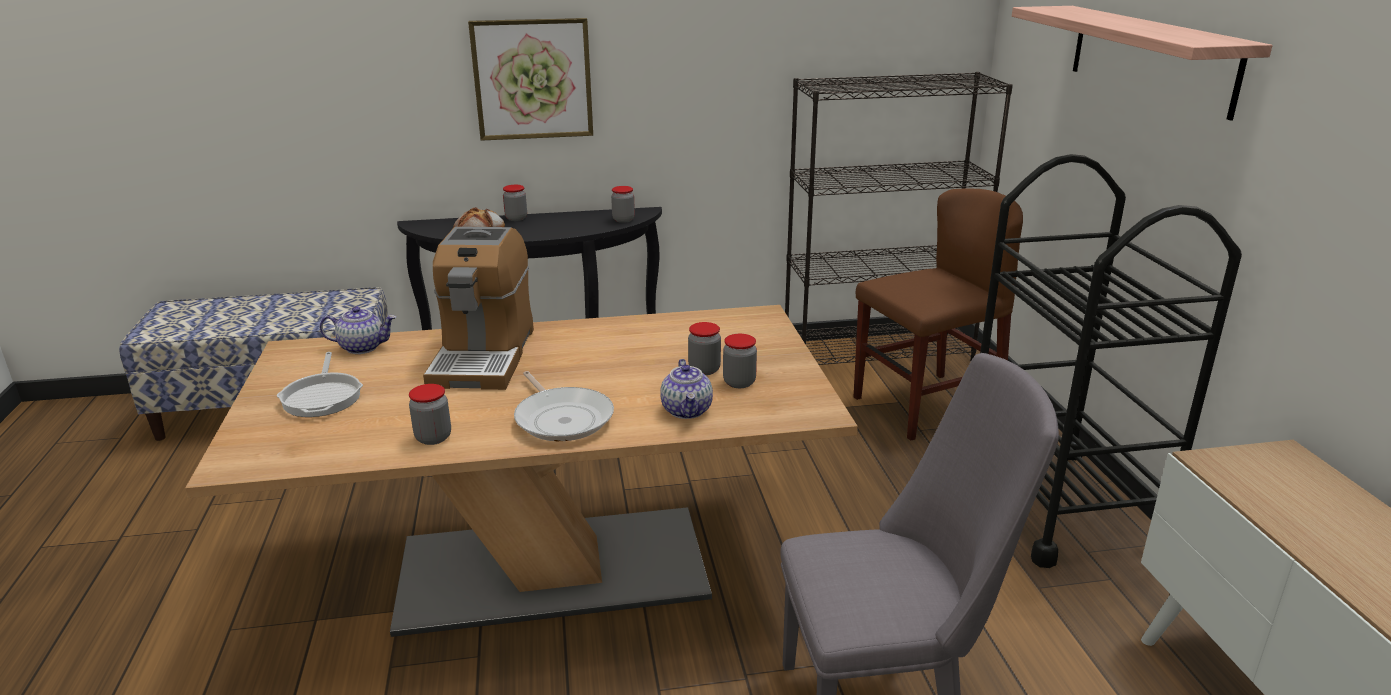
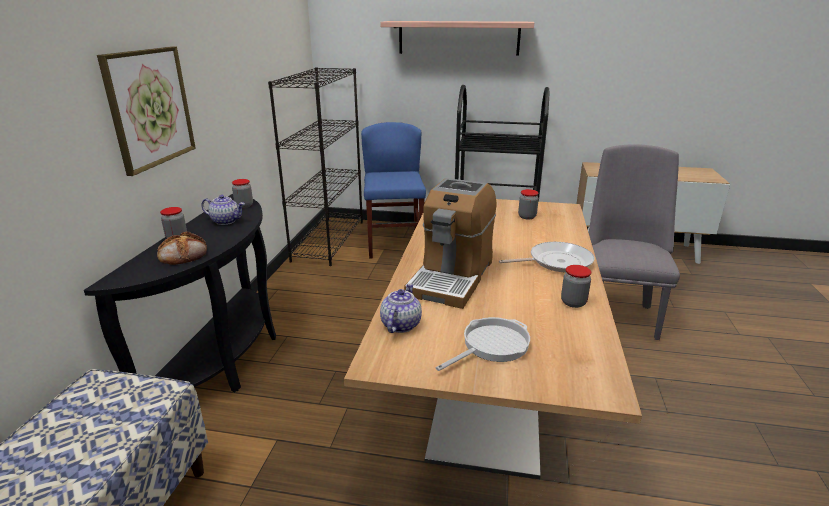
camera: 70 degrees left, 0 degrees up
(323, 396) = (491, 345): frying pan -> frying pan turned 45 degrees counterclockwise
(483, 356) = (451, 277): coffee machine -> coffee machine turned 90 degrees clockwise
(687, 411) = (556, 231): teapot -> teapot (226, 221)
(704, 370) = (507, 221): jar -> none
(926, 406) = (394, 244): brown chair -> blue chair

